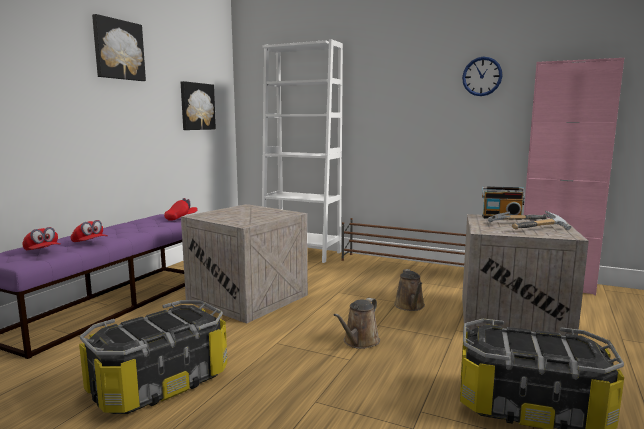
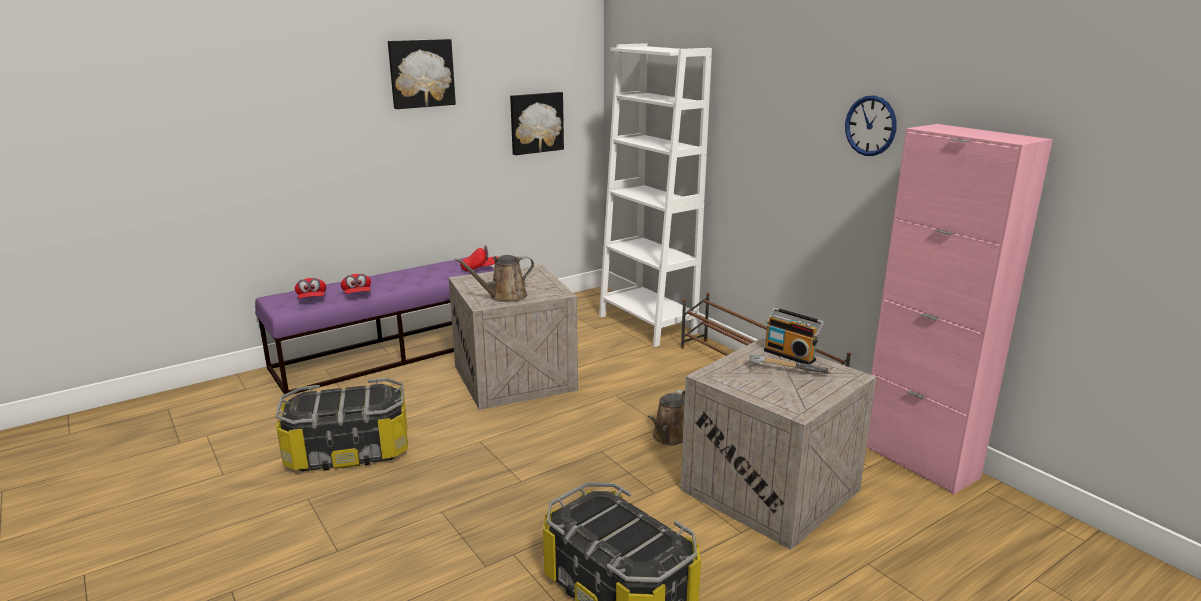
camera: 30 degrees right, 10 degrees up
(359, 342) = (555, 465): brown watering can -> brown watering can (504, 296)
(541, 230) = (788, 391): hammer -> none

